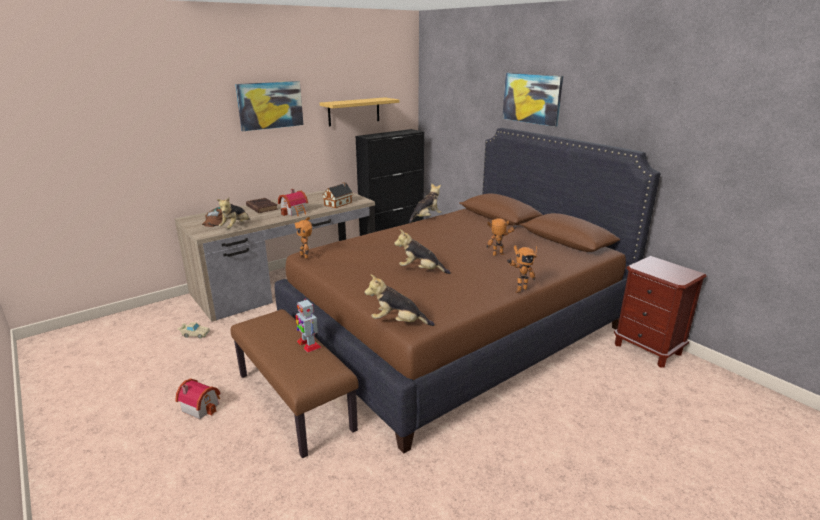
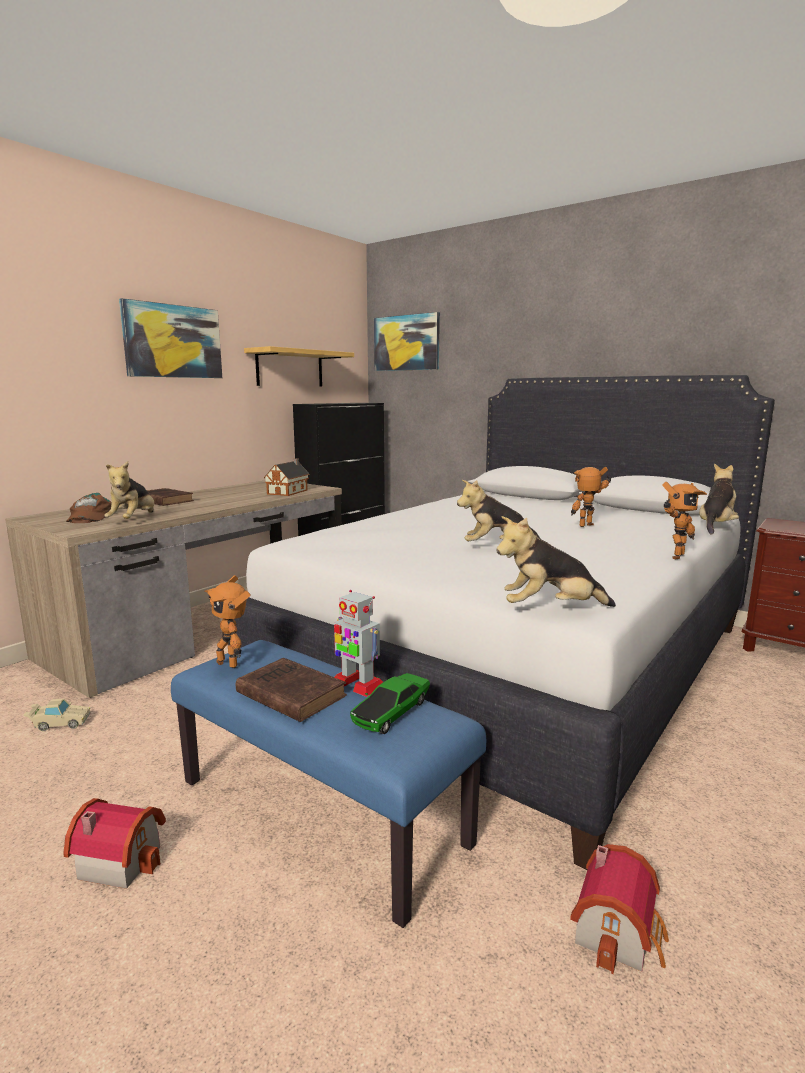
camera: 15 degrees left, 10 degrees down
(274, 345) = (289, 694): none -> brown book
(295, 212) = (226, 502): toy house -> toy house (619, 932)
(295, 401) = (322, 812): brown bench -> blue bench
(305, 256) = (288, 547): toy robot -> toy robot (229, 663)
(313, 363) = (392, 713): none -> toy car
(426, 218) = (432, 501): plush toy -> plush toy (716, 526)
(455, 330) = (518, 660): brown bed -> white bed
(532, 98) = (556, 333): picture -> picture (406, 343)

